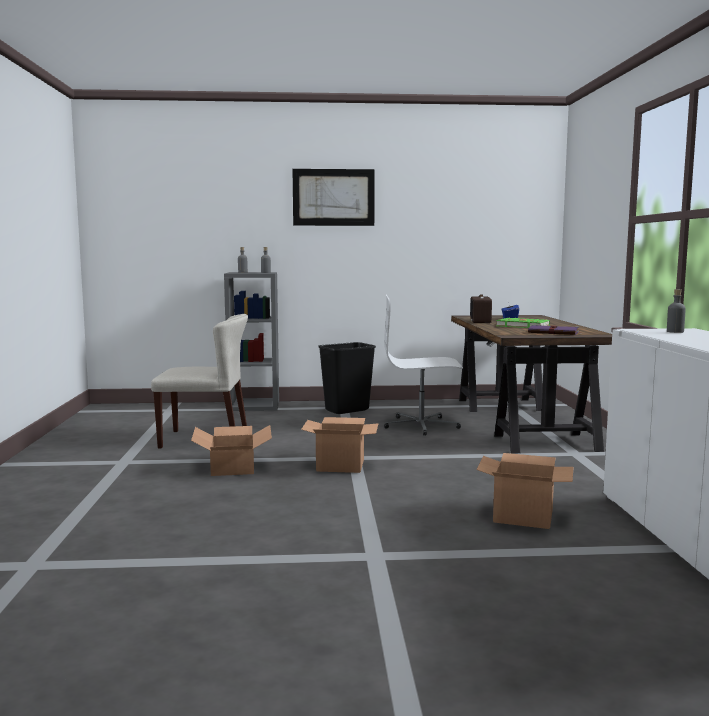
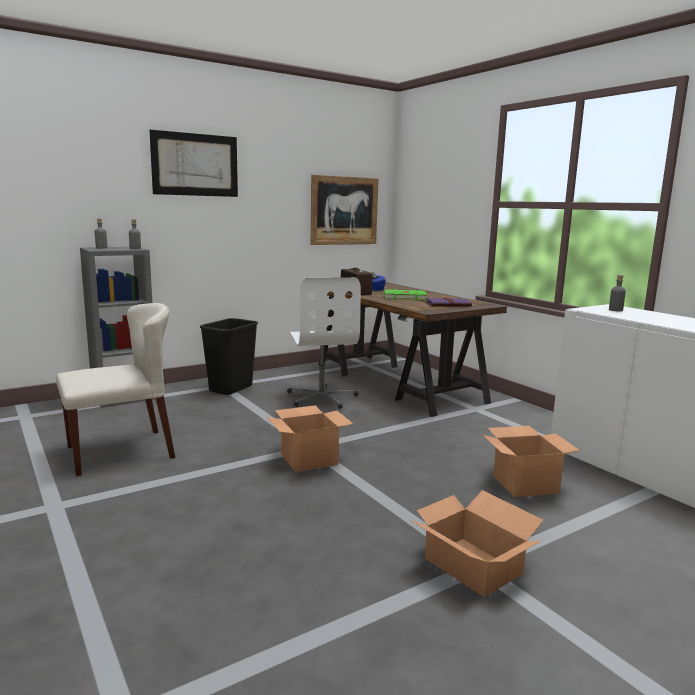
camera: 30 degrees left, 5 degrees up
(232, 467) = (200, 485): cardboard box -> cardboard box (473, 566)
(421, 425) = (322, 397): white office chair -> white office chair turned 75 degrees counterclockwise
(496, 237) = (344, 211): none -> picture

